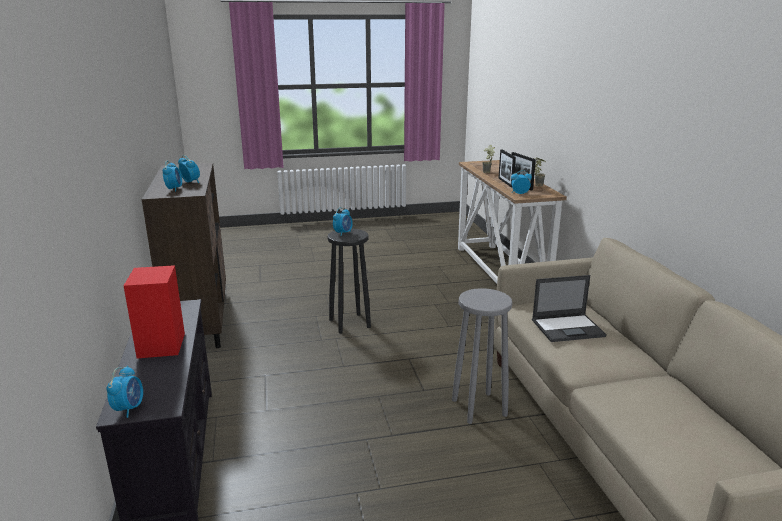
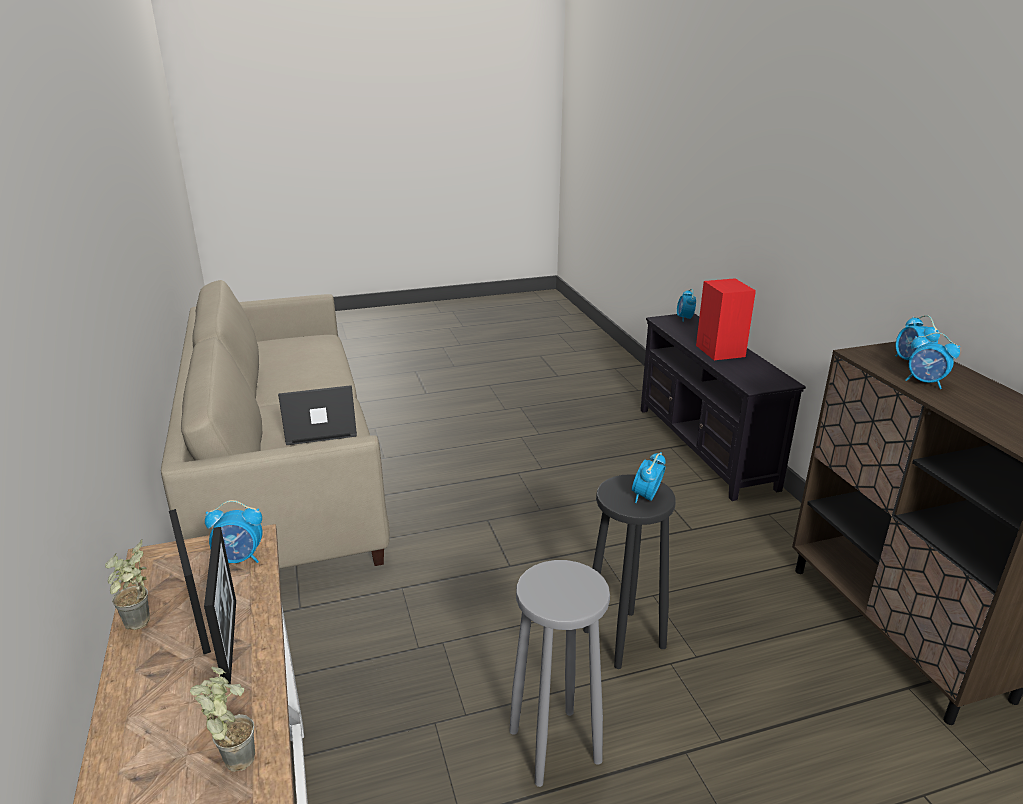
camera: 175 degrees right, 5 degrees up
(478, 407) = (426, 502): grey stool -> grey stool (556, 745)

